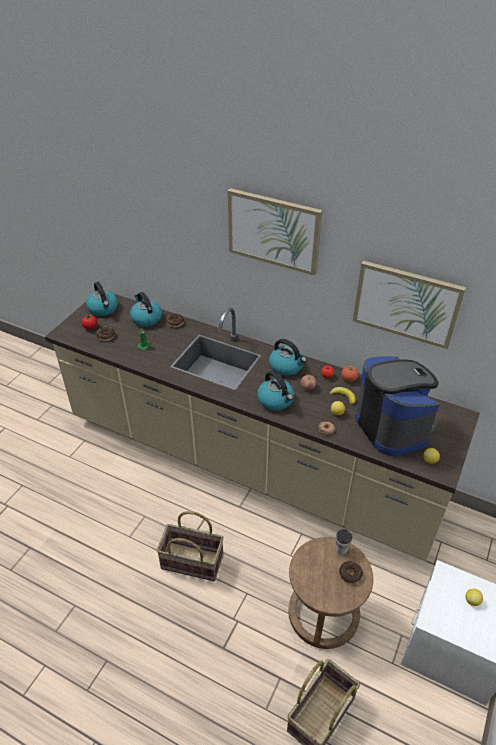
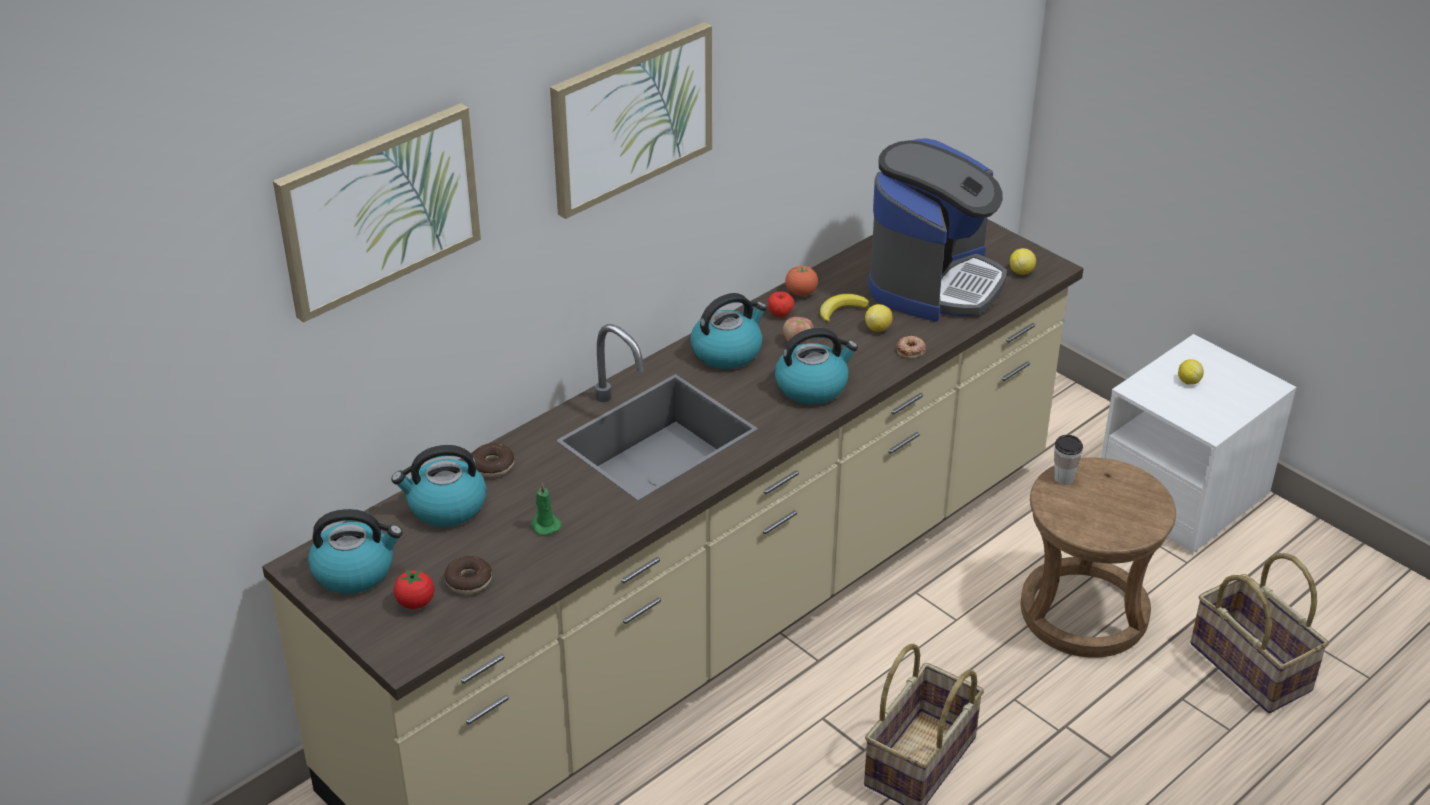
camera: 70 degrees left, 5 degrees down
(350, 574) = (1112, 482): donut -> none
(392, 426) = (934, 282): coffee machine -> coffee machine turned 120 degrees clockwise
(406, 303) = (831, 96): picture -> picture (378, 209)

